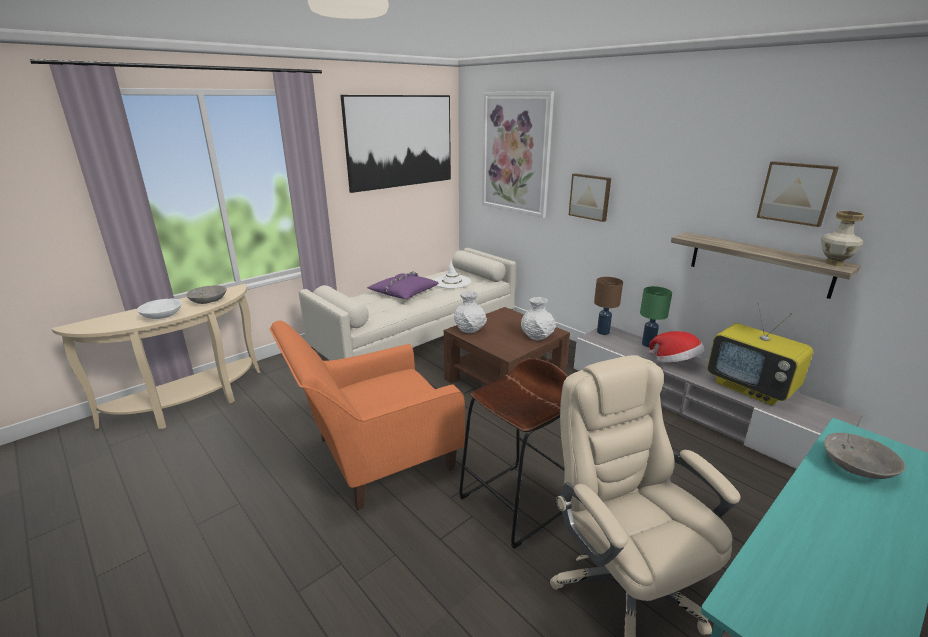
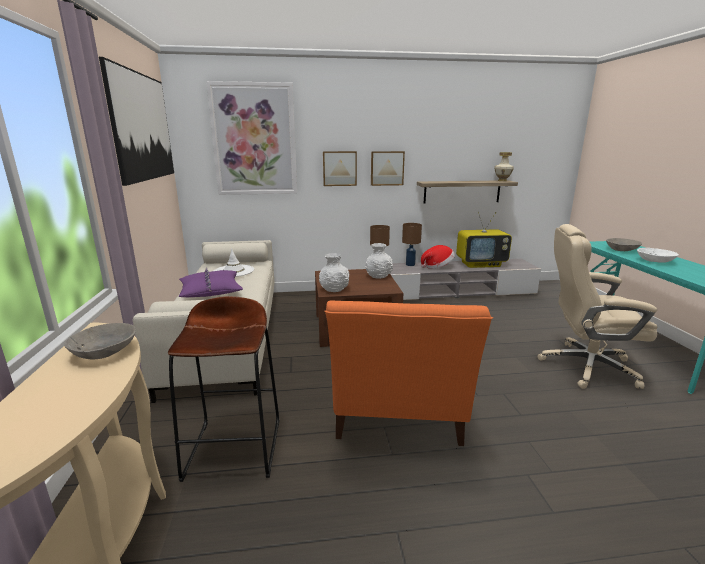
camera: 55 degrees left, 5 degrees down
(162, 316) = (86, 394): white bowl -> white bowl (655, 261)
(515, 503) = (500, 373): brown stool -> brown stool (235, 448)
(648, 344) = (410, 264): green table lamp -> brown table lamp
(796, 193) = (475, 146): picture -> picture (387, 168)

